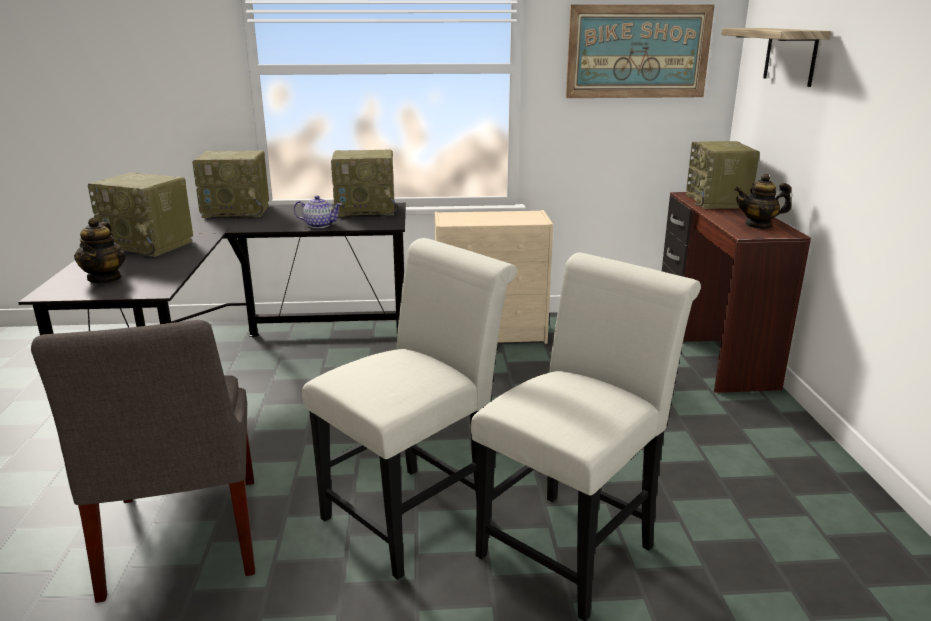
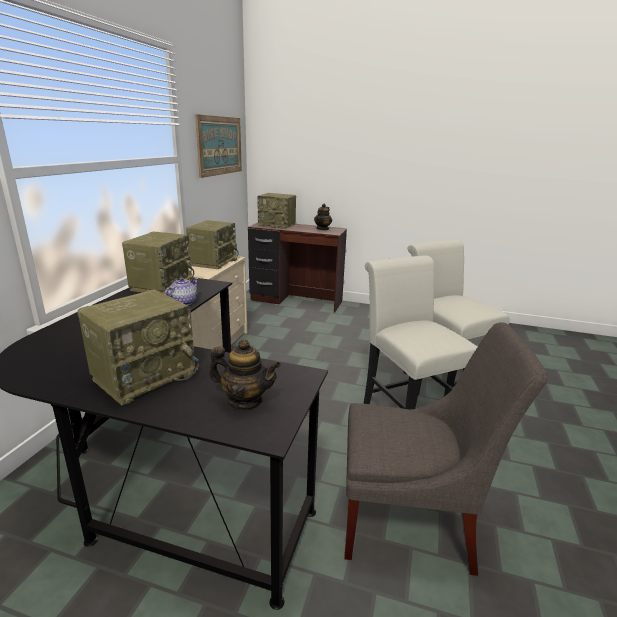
camera: 70 degrees left, 0 degrees up
(237, 211) = (75, 327): radio -> radio (213, 262)
(790, 56) = (301, 146): shelf -> none

